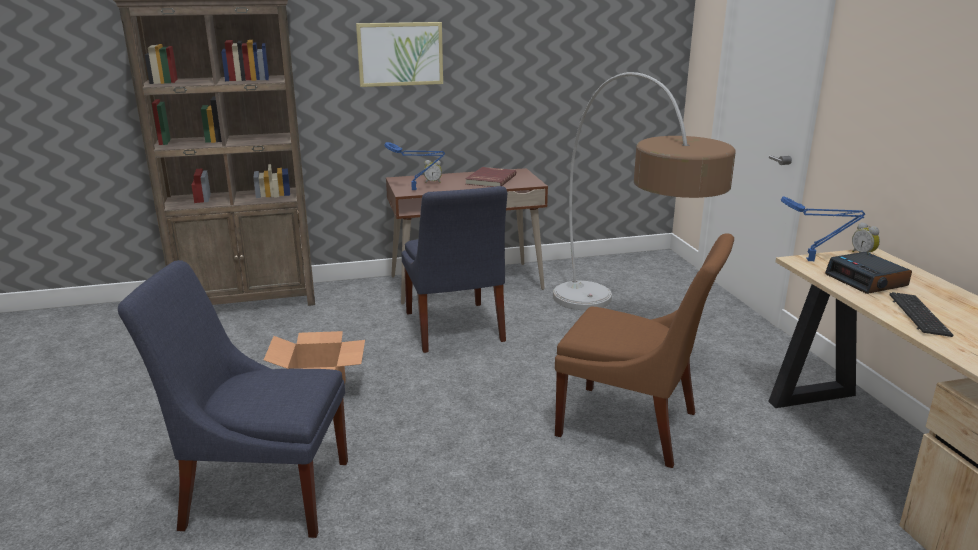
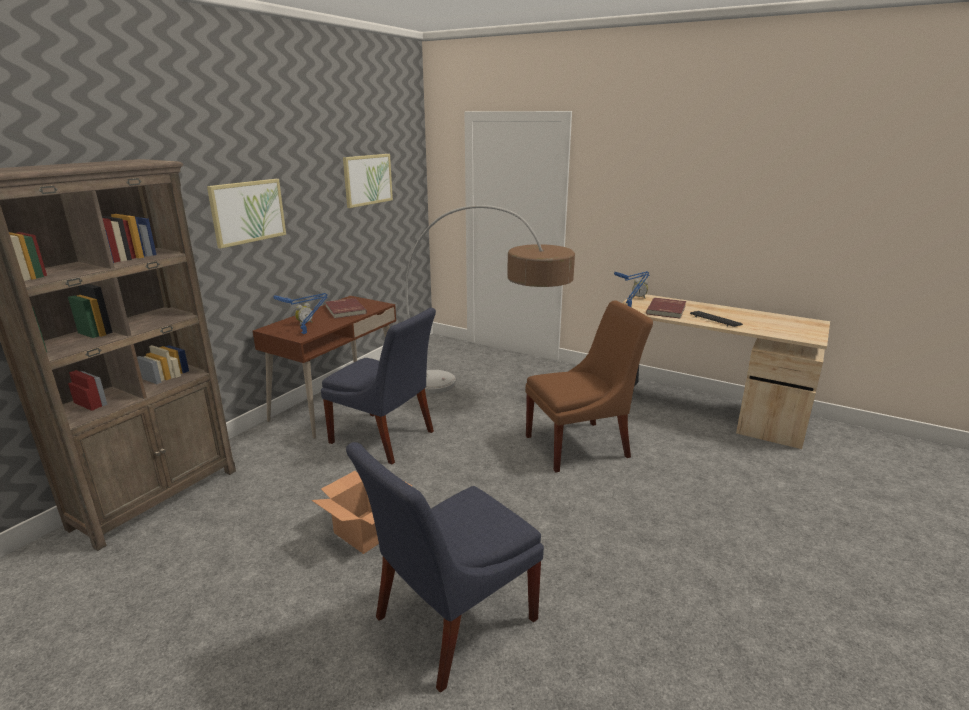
camera: 45 degrees left, 0 degrees up
(578, 33) = (367, 180): none -> picture
(867, 280) = (667, 310): alarm clock -> red book

